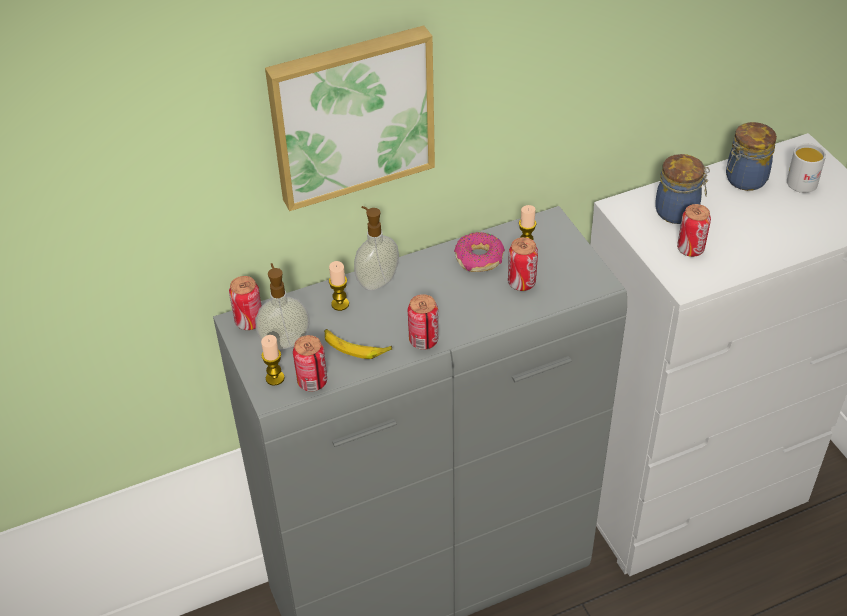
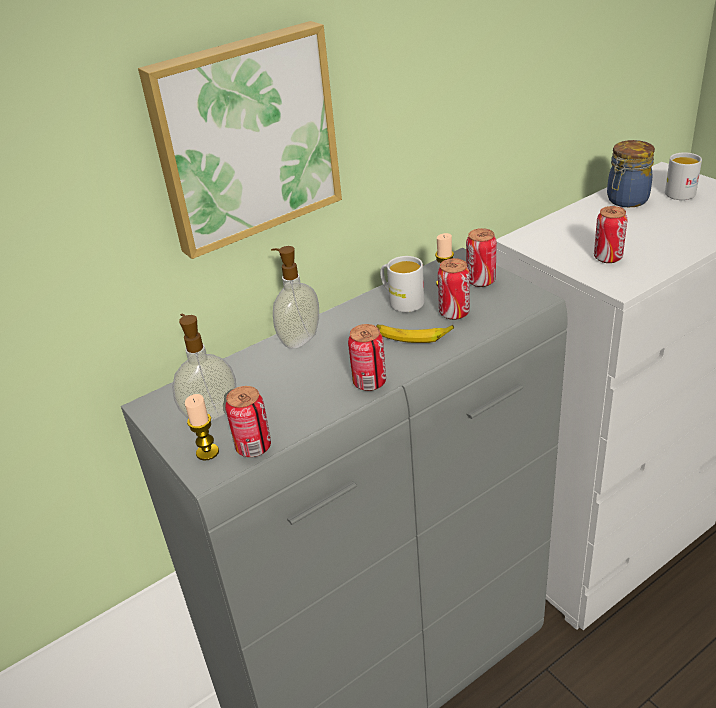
camera: 10 degrees left, 10 degrees down
(249, 321) = (164, 402): can -> can (481, 281)
(340, 304) = (264, 367): candle -> none
(355, 347) = (294, 403): banana -> banana (413, 336)
(479, 258) = (401, 301): donut -> white mug
(678, 211) = (579, 232): jar -> none

